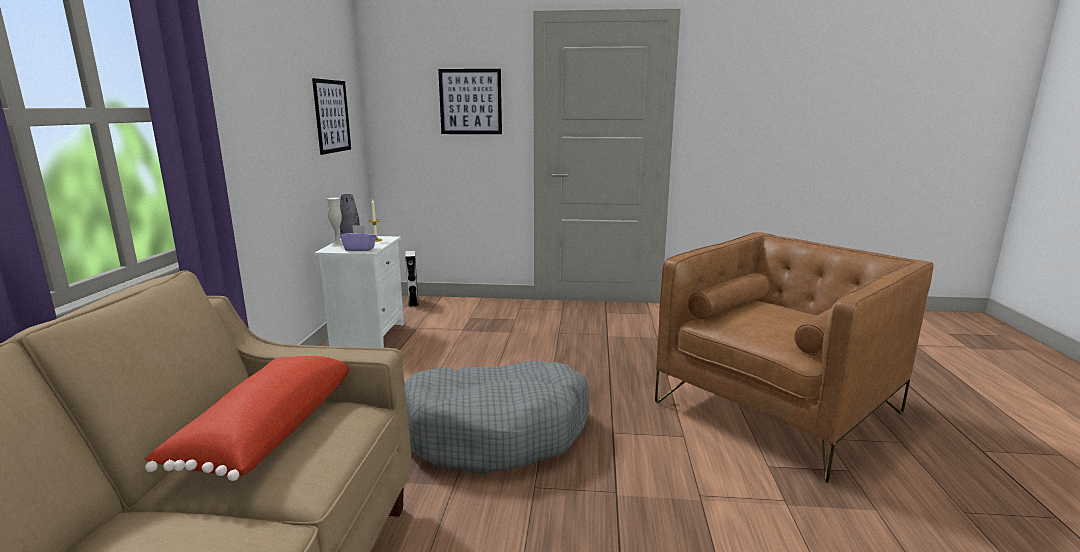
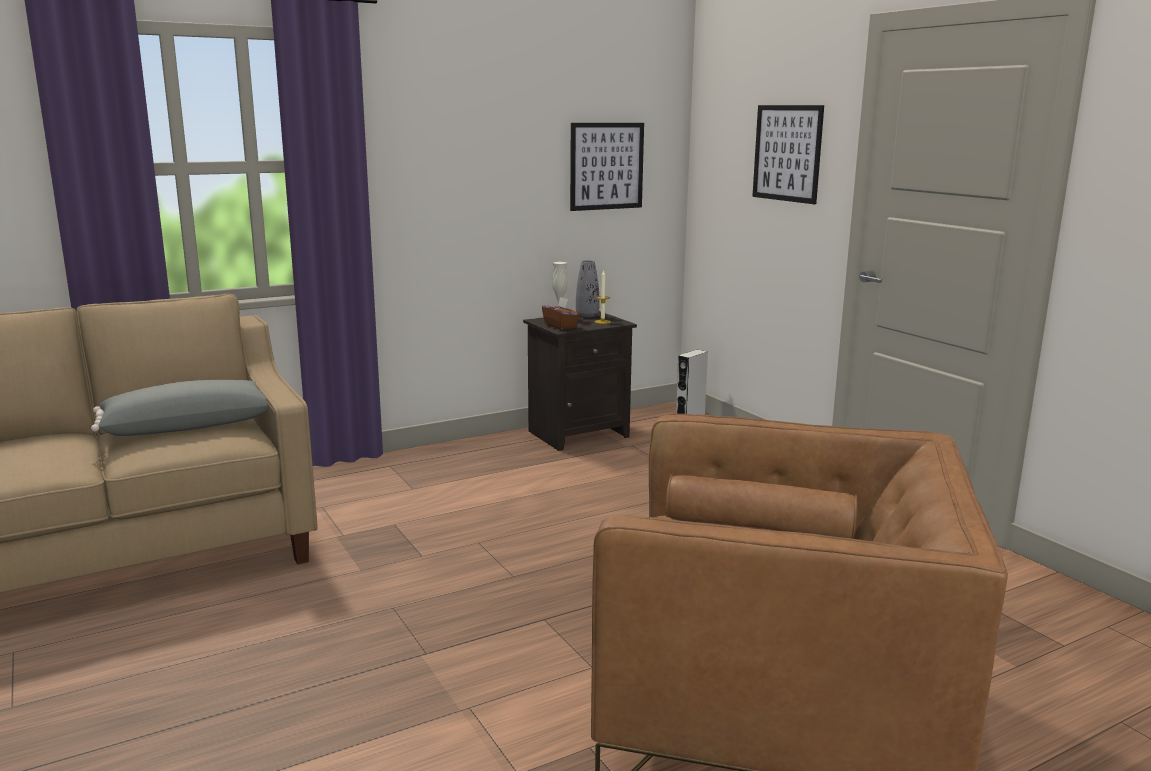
camera: 55 degrees right, 0 degrees up
(265, 432) = (188, 426): red pillow -> grey pillow
(360, 249) = (561, 326): purple tissue box -> brown tissue box
(367, 334) = (578, 433): white nightstand -> black nightstand
(496, 431) = (470, 557): grey dog bed -> none

